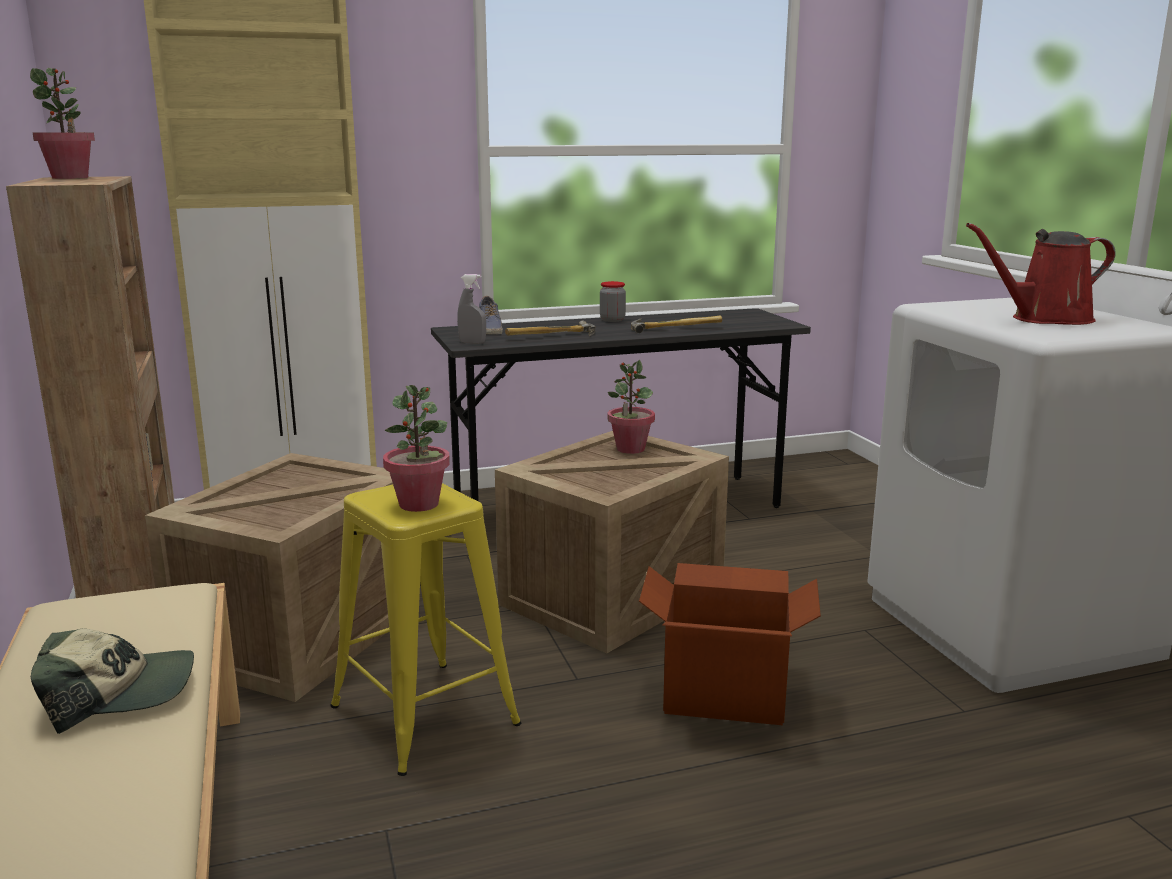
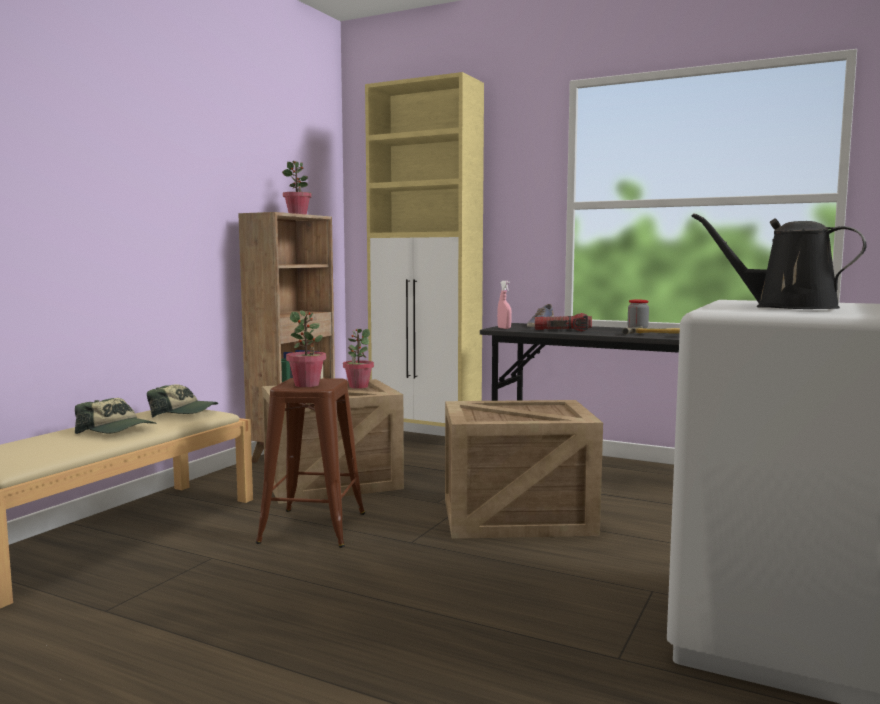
camera: 45 degrees right, 10 degrees down
(127, 611) = (184, 412): none -> cap
(424, 715) = (313, 527): yellow stool -> brown stool
(472, 343) = (504, 328): grey spray bottle -> pink spray bottle
(554, 336) = (562, 331): hammer -> flashlight
(630, 449) = (554, 409): potted plant -> potted plant (358, 386)
(724, 695) = (472, 580): cardboard box -> none
(1045, 319) = (786, 307): red watering can -> black watering can

